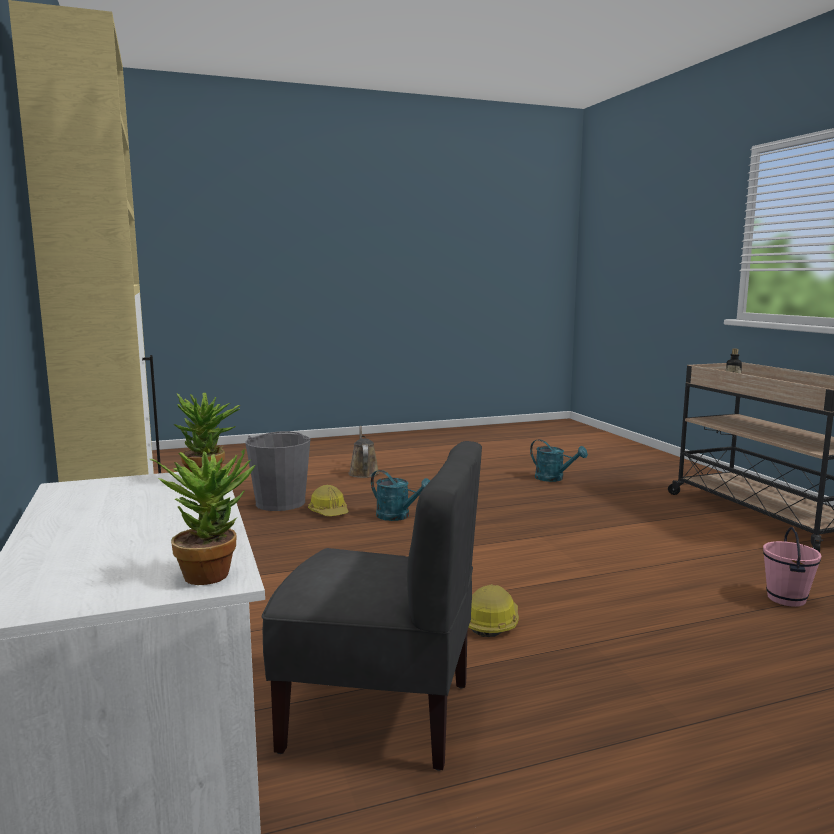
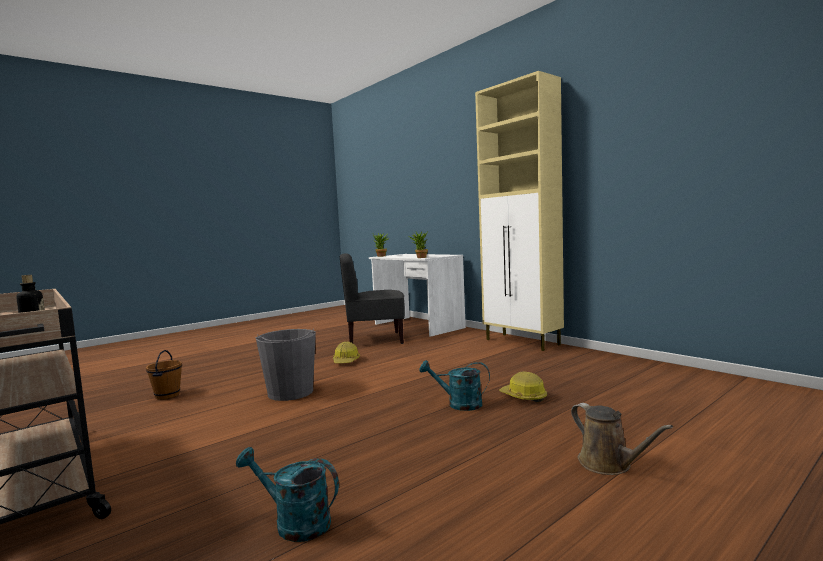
camera: 160 degrees right, 5 degrees down
(280, 502) = (586, 397): grey bucket -> grey bucket (290, 392)
(787, 599) = (167, 395): pink bucket -> brown bucket

